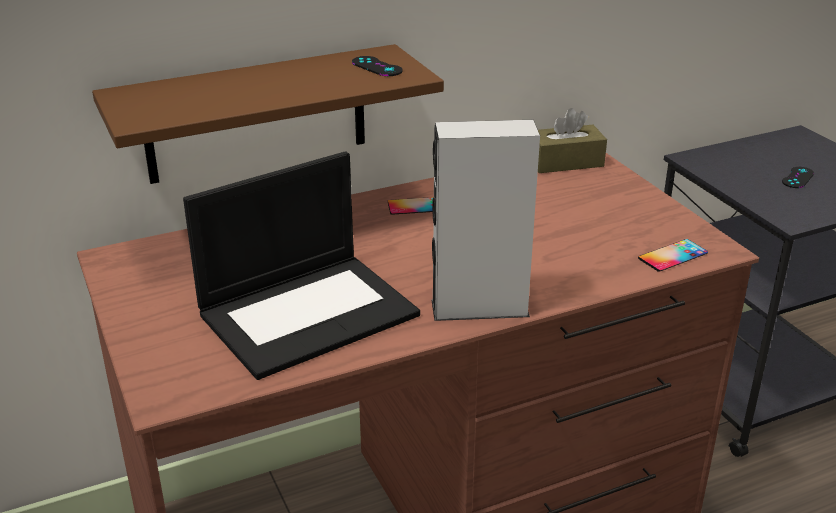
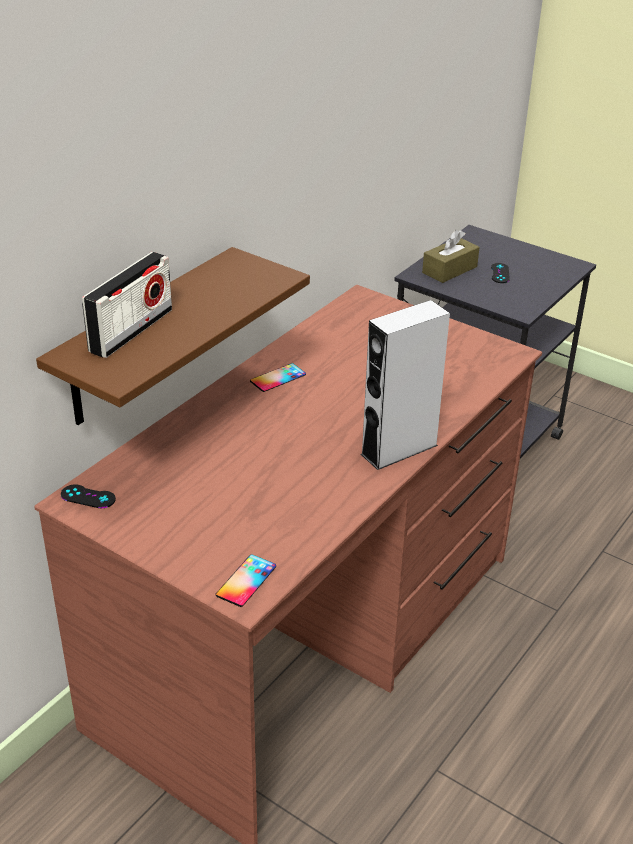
camera: 30 degrees left, 5 degrees up
(203, 87) = (131, 331): none -> radio
(309, 313) = (283, 494): laptop -> none
(377, 67) = (245, 274): black game controller -> black game controller (88, 497)
(565, 162) = (351, 307): brown tissue box -> brown tissue box (449, 270)
(672, 256) = (489, 367): phone -> phone (246, 581)

